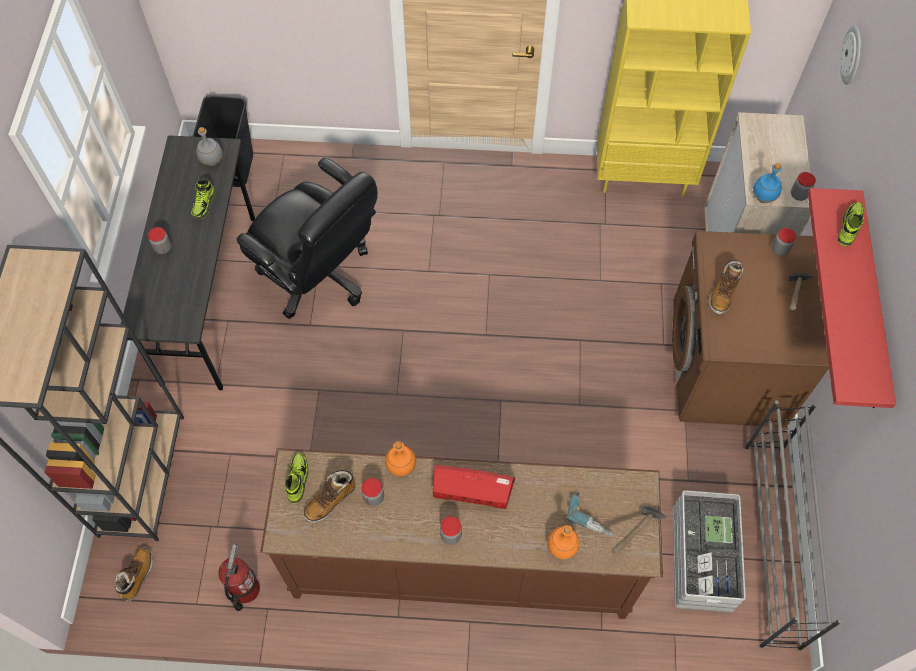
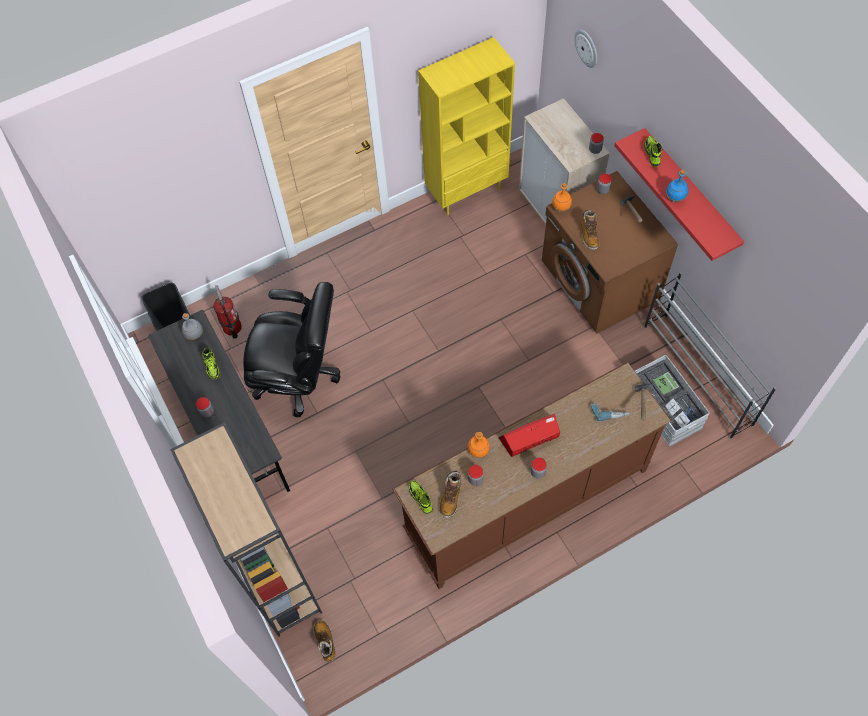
camera: 30 degrees left, 0 degrees up
(245, 589) = (403, 604): fire extinguisher -> fire extinguisher (232, 328)
(562, 548) = (606, 439): orange bottle -> orange bottle (561, 208)
(763, 198) = (576, 163): blue bottle -> blue bottle (674, 198)

